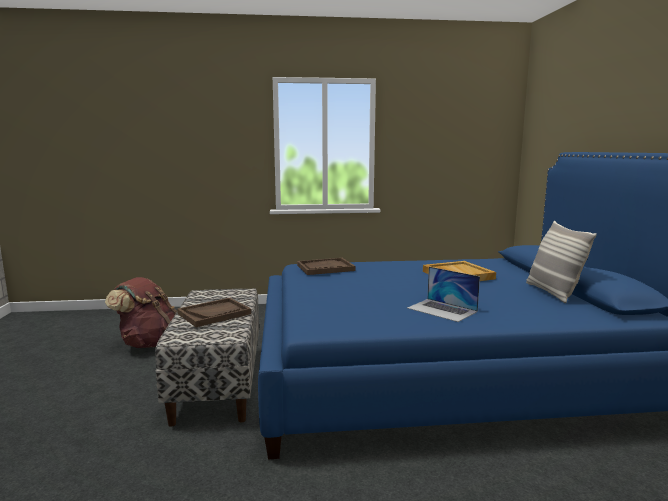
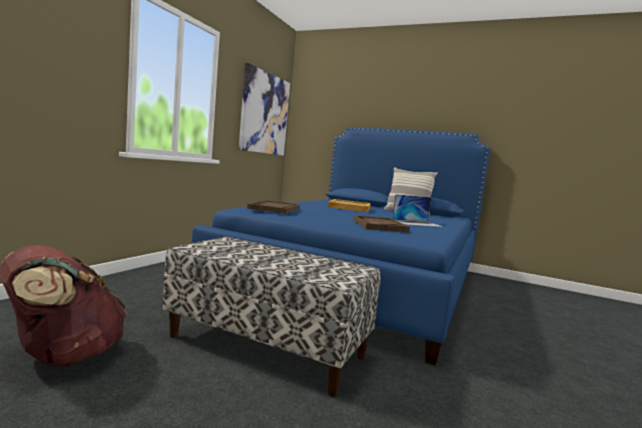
camera: 60 degrees left, 5 degrees down
(214, 314) = (282, 259): brown tray -> brown tray (379, 225)
(464, 147) = (264, 113): none -> picture

